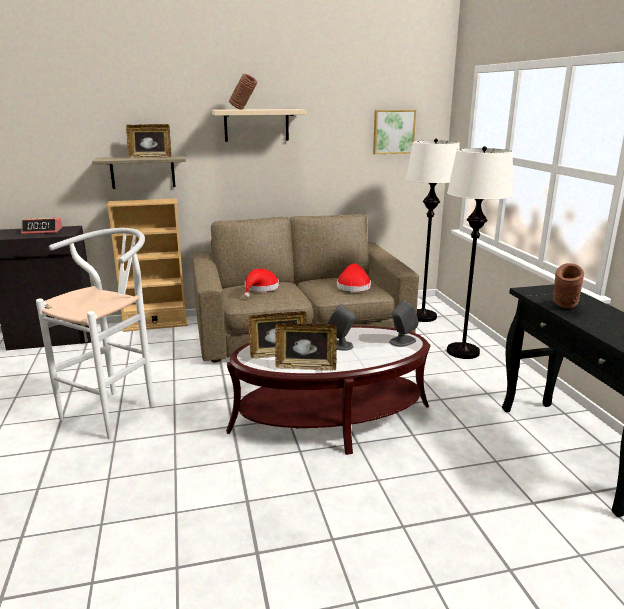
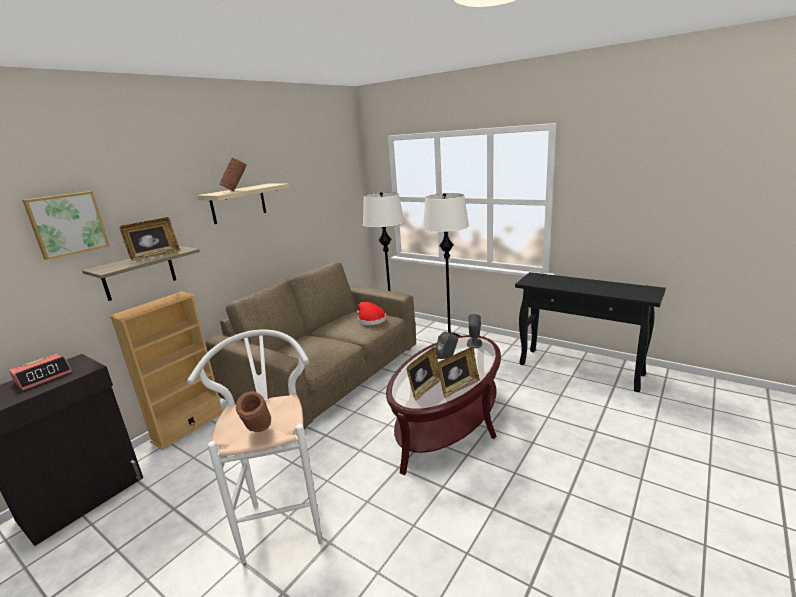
camera: 40 degrees left, 0 degrees up
(260, 288) = (307, 348): red hat -> none
(393, 132) = (334, 191): picture -> picture (67, 224)
(563, 309) = (562, 286): brown vase -> brown vase (259, 434)

